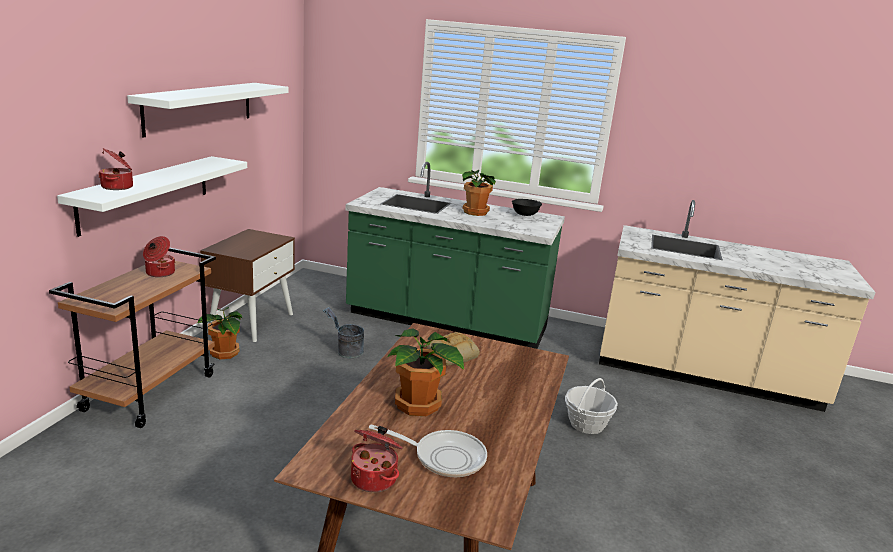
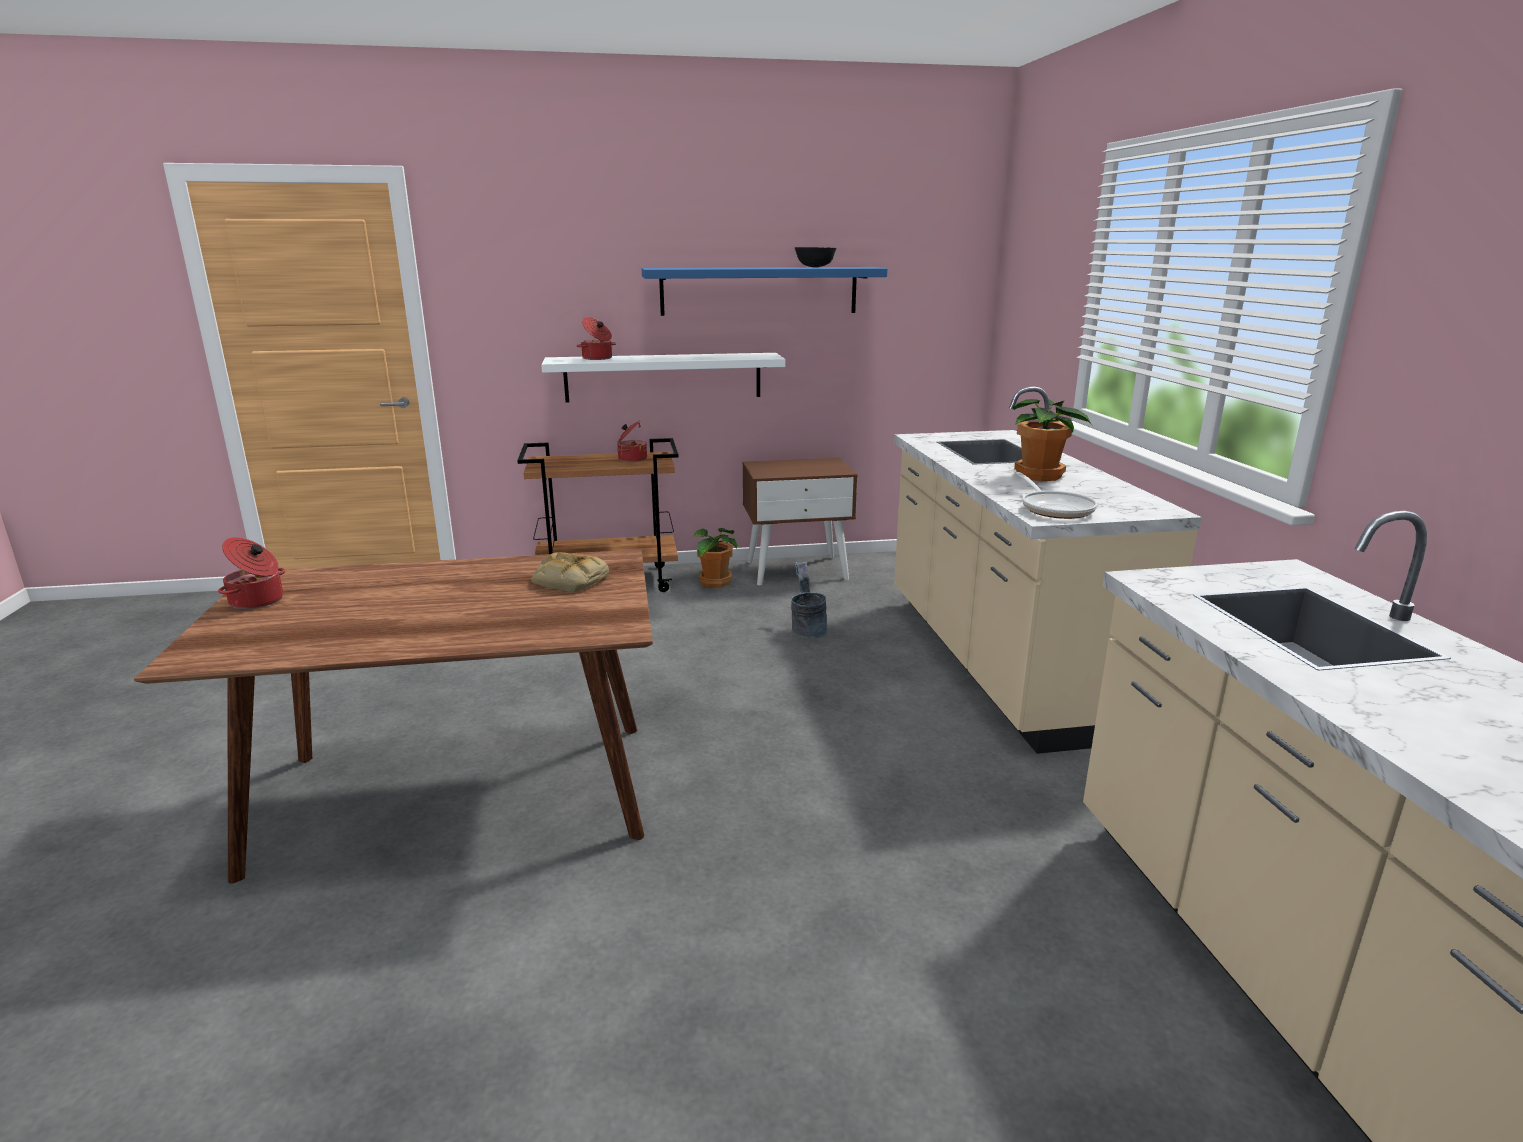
camera: 65 degrees right, 0 degrees up
(200, 107) = (759, 290): white shelf -> blue shelf
(418, 406) = (419, 590): potted plant -> none
(443, 457) = (309, 619): frying pan -> frying pan (1054, 508)
(447, 322) = (1000, 661): green counter -> beige counter
(524, 215) = (1118, 496): black bowl -> black bowl (815, 267)
(586, 424) = (860, 856): basket -> none

